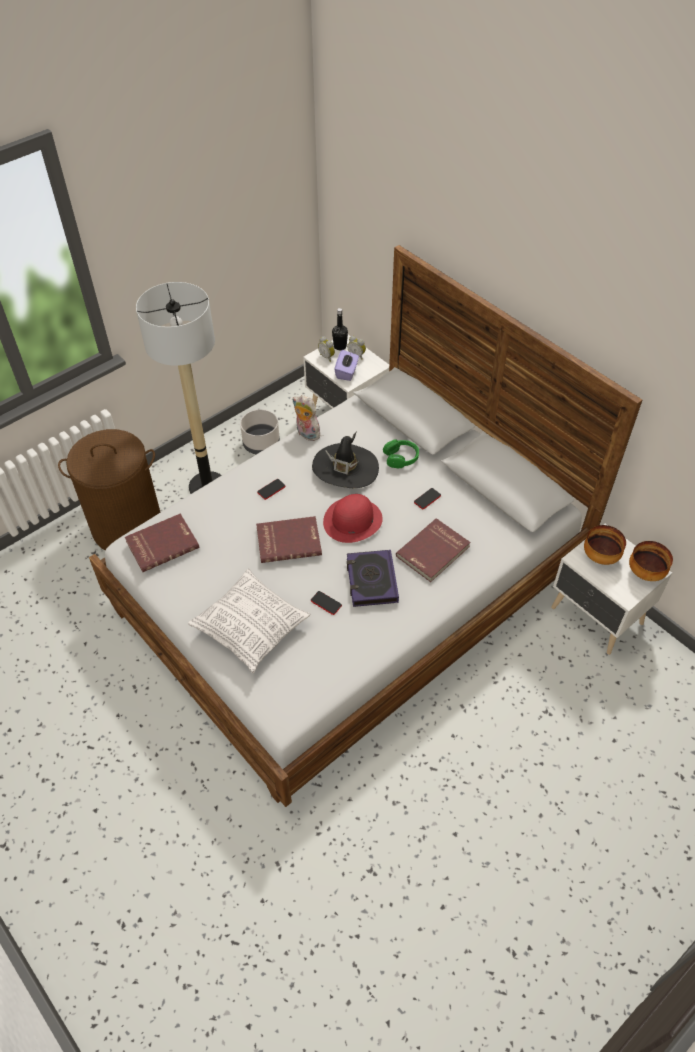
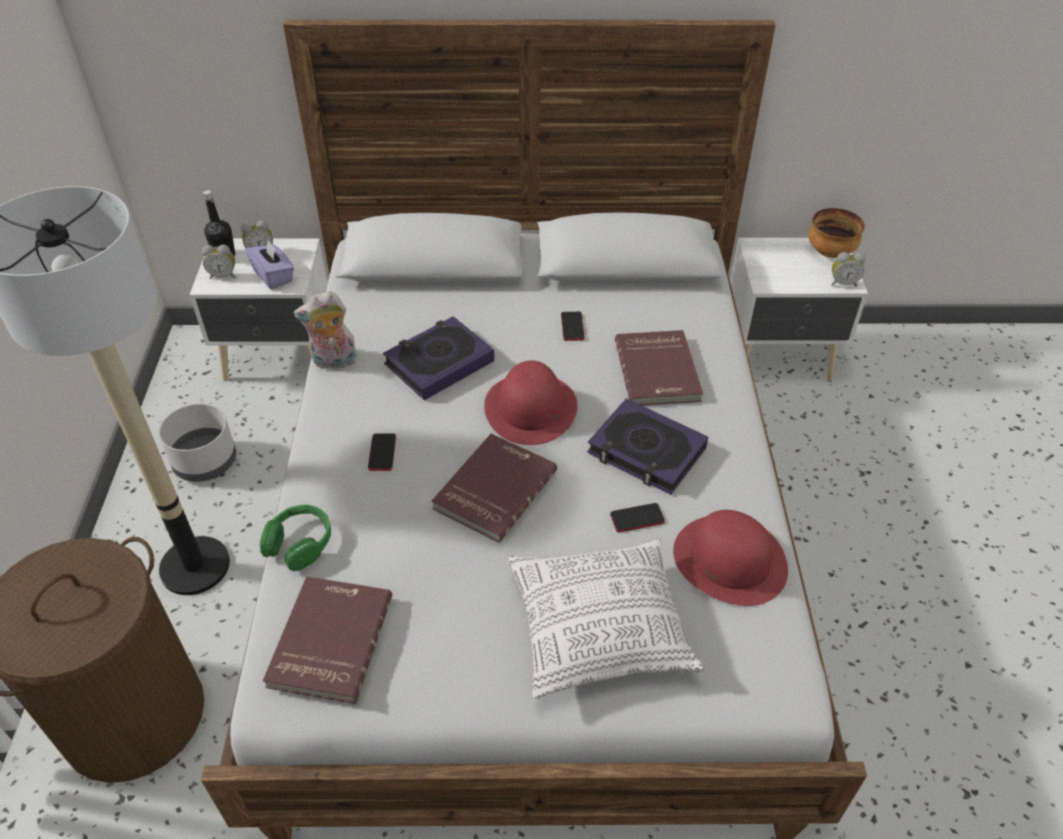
camera: 50 degrees left, 5 degrees down
(336, 653) = (730, 560): none -> red hat
(345, 468) = (439, 363): black hat -> book
(401, 458) = (484, 308): green headphones -> green headphones (300, 543)
(600, 557) = (779, 268): bowl -> none
(623, 594) = (843, 283): none -> alarm clock

